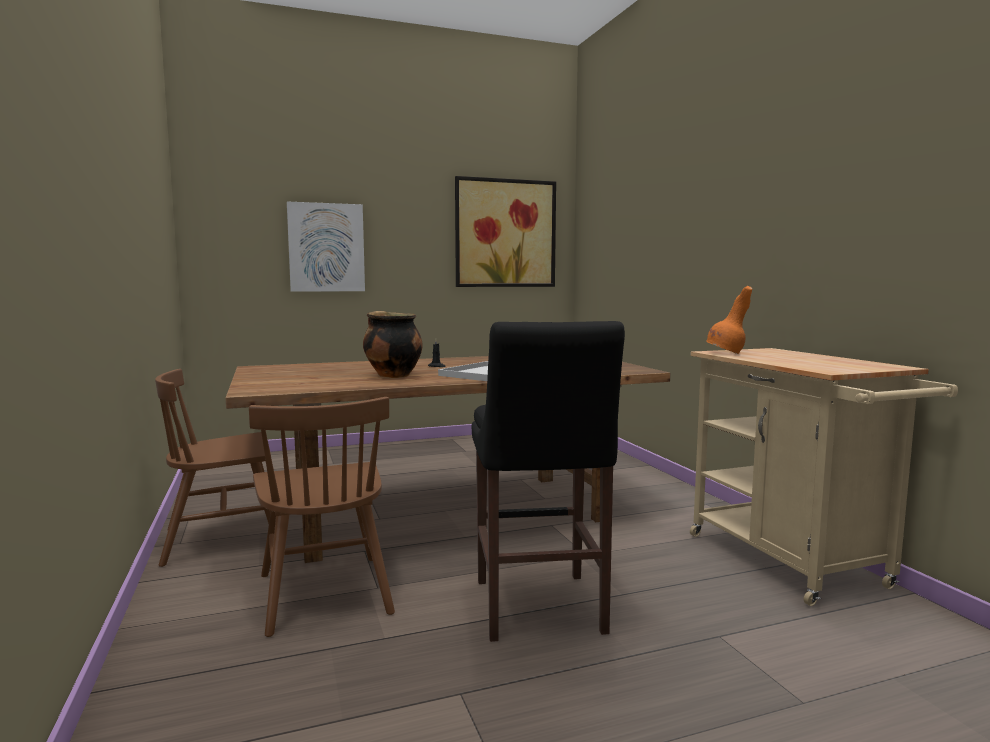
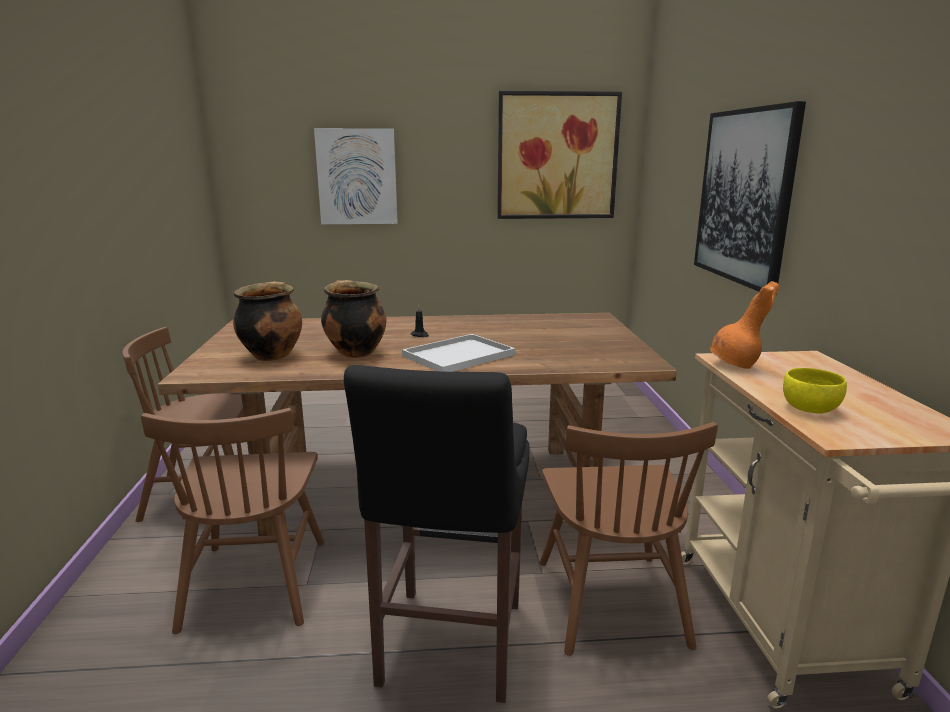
camera: 15 degrees right, 10 degrees up
(315, 380) = (272, 355): none -> cooking pot
(653, 564) = (611, 601): none -> brown chair
(686, 248) = (744, 196): none -> picture
(800, 364) = (809, 408): none -> yellow bowl

